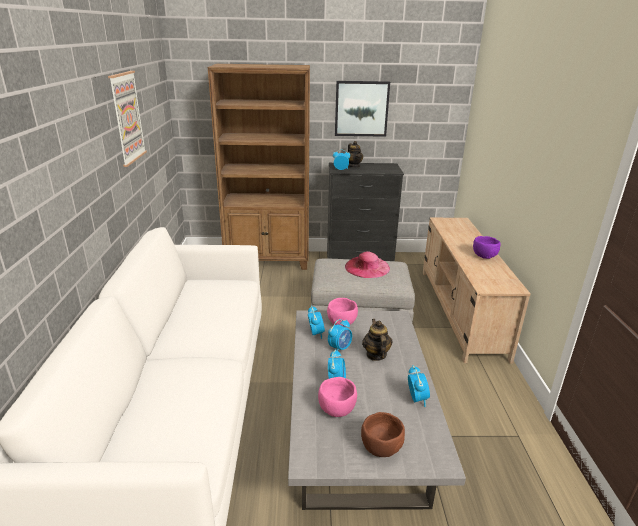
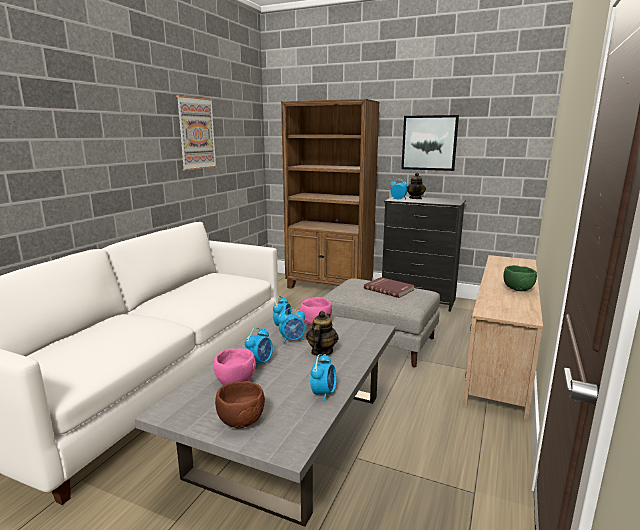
camera: 25 degrees right, 10 degrees down
(367, 267) = (389, 289): pink hat -> red book
(484, 257) = (517, 289): purple bowl -> green bowl

